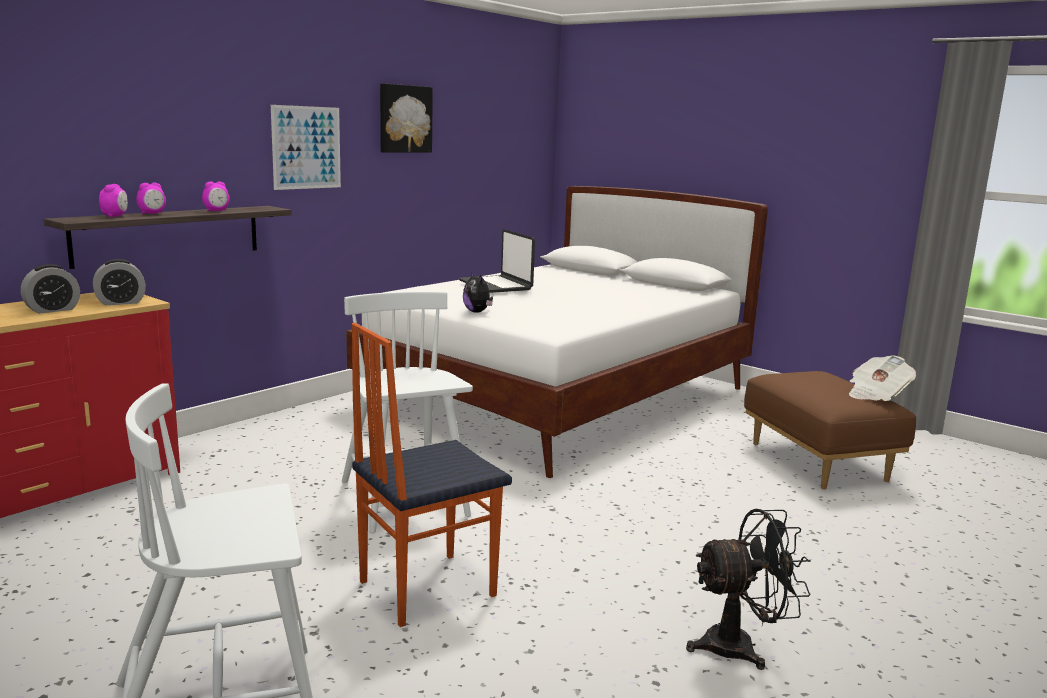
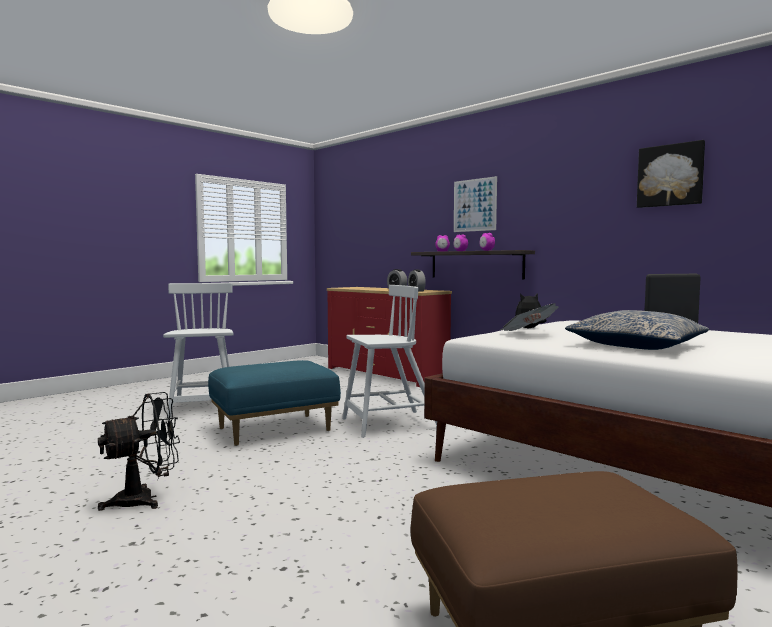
camera: 95 degrees right, 10 degrees down
(306, 147) = (567, 209): picture -> picture (474, 205)
(425, 588) = (275, 429): chair -> blue ottoman
(595, 301) = (637, 345): none -> pillow
(741, 646) = (145, 499): black fan -> black fan turned 120 degrees counterclockwise
(876, 394) = (528, 532): newspaper -> newspaper (528, 333)

